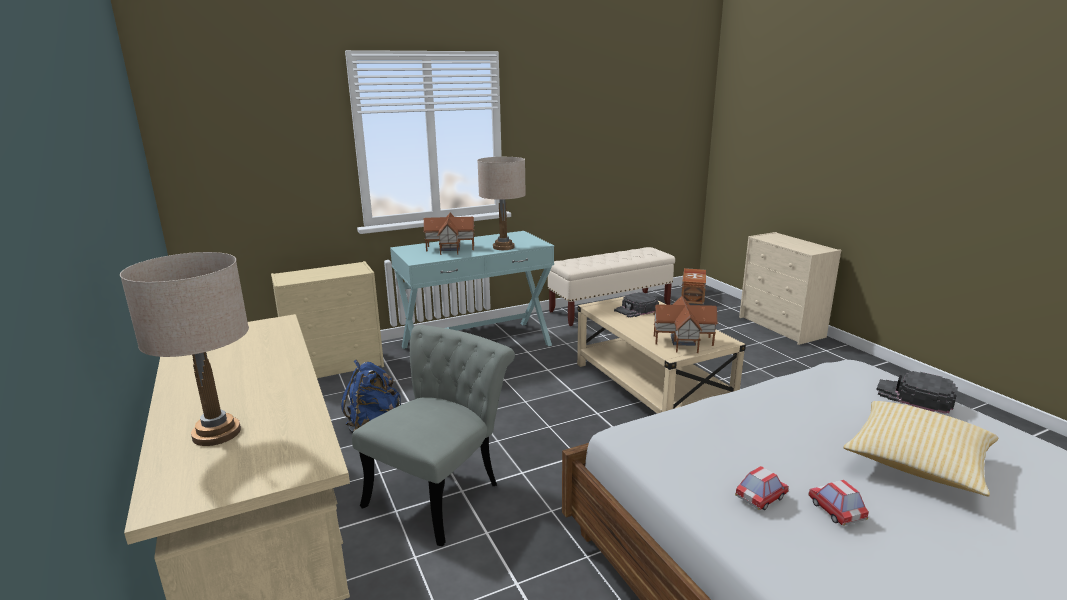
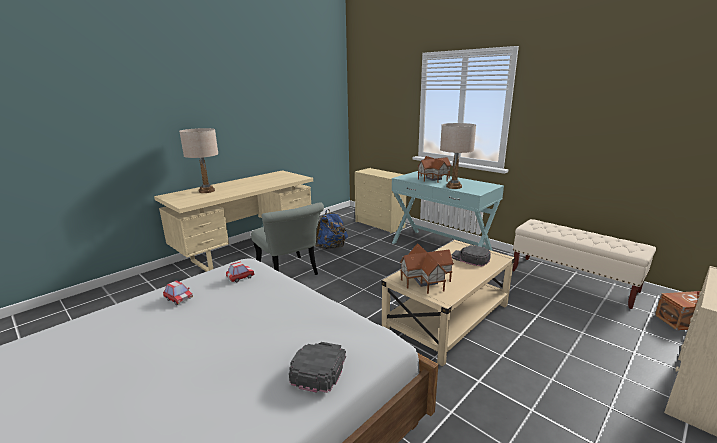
camera: 70 degrees right, 0 degrees up
(441, 490) = (289, 274): grey chair -> grey chair turned 45 degrees clockwise
(836, 511) = (161, 322): toy car -> toy car (240, 277)
(916, 463) = (209, 357): pillow -> none

